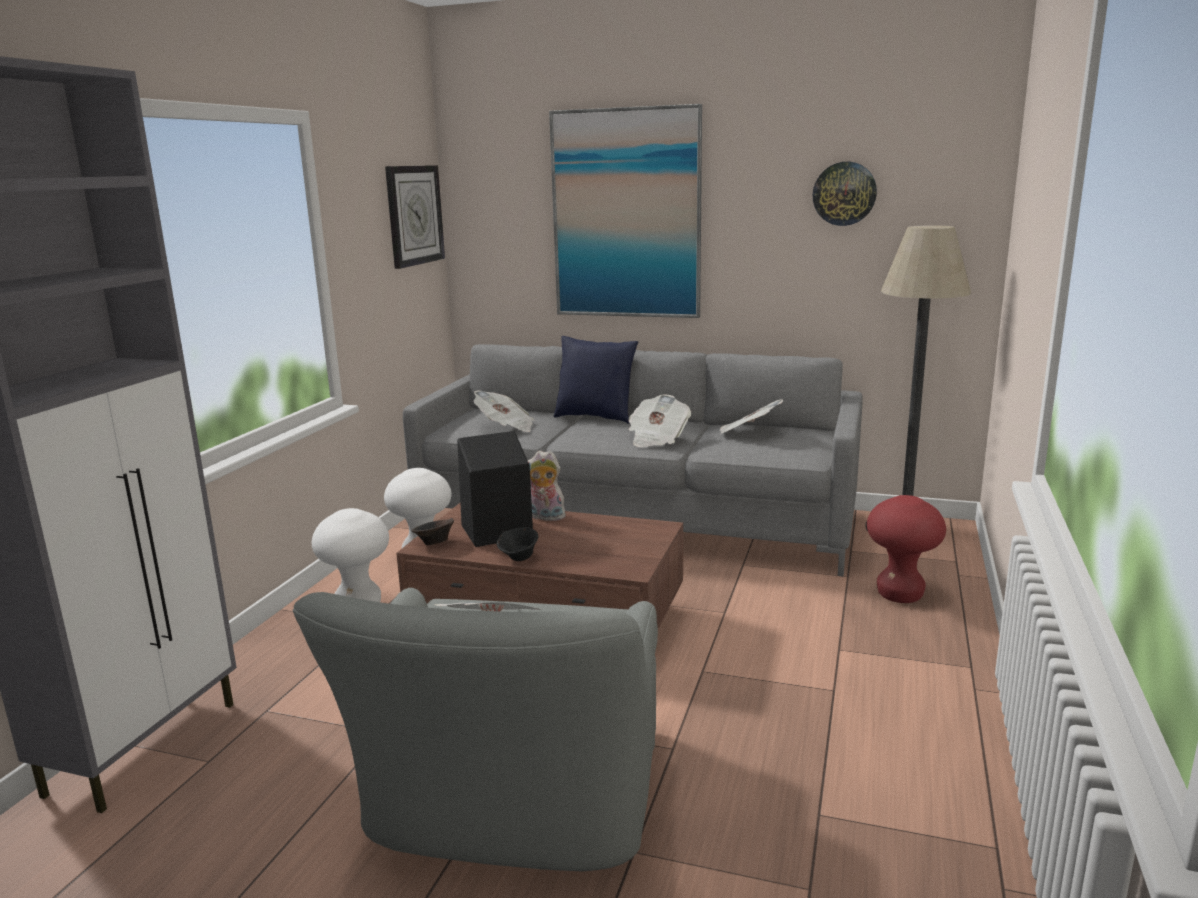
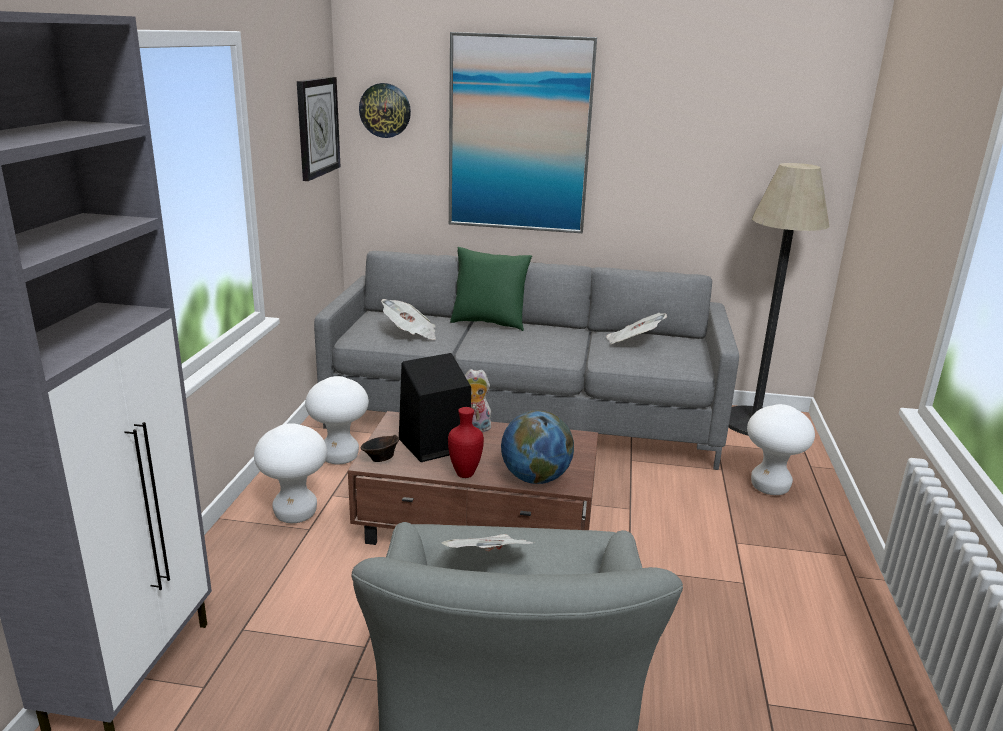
camera: 10 degrees left, 5 degrees up
(519, 558) = (466, 474): black bowl -> red vase
(593, 563) = (535, 478): none -> globe
(595, 417) = (489, 323): blue pillow -> green pillow
(657, 438) = (554, 347): newspaper -> none
(844, 193) = (720, 128): wall clock -> wall clock (385, 110)
(899, 595) = (769, 487): red stool -> white stool

